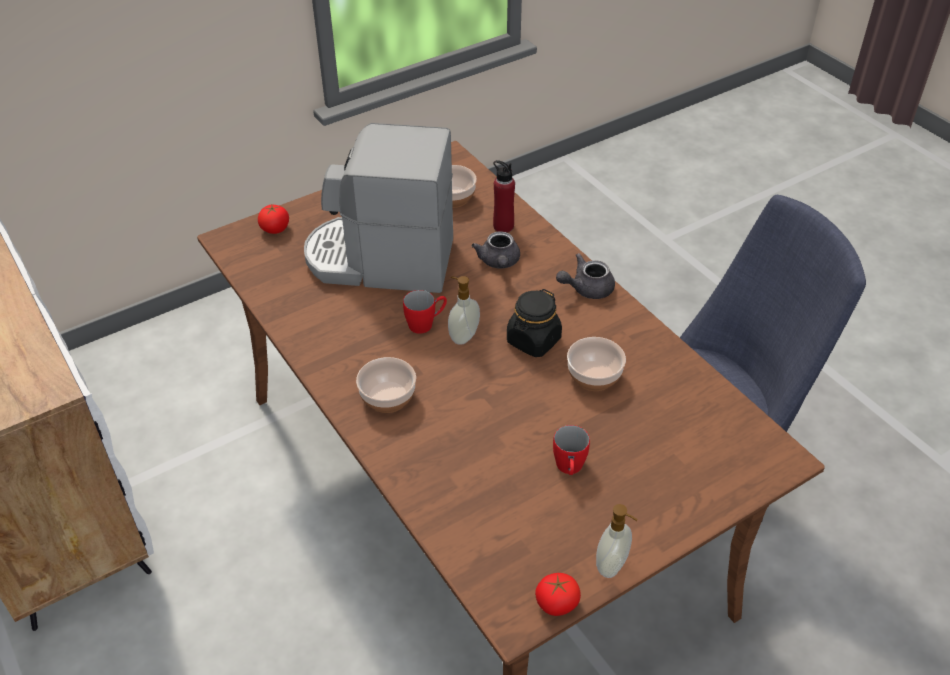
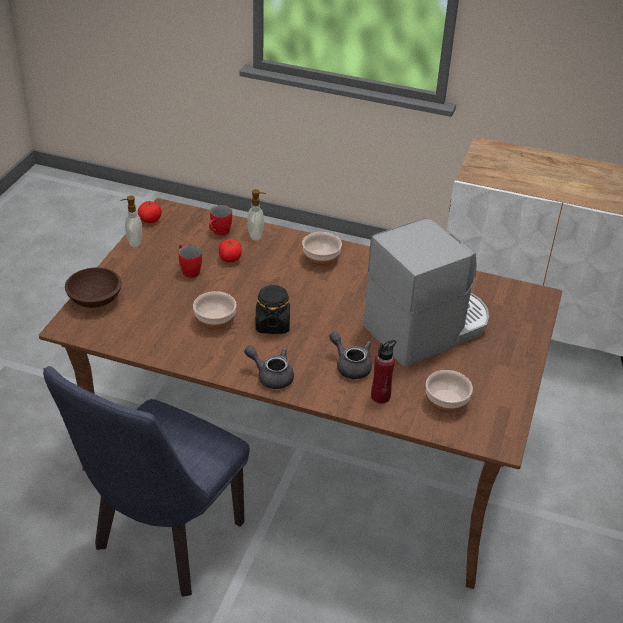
camera: 140 degrees right, 5 degrees down
(275, 229) = (524, 315): tomato -> tomato (230, 259)
(426, 323) = (349, 304): red mug -> red mug (219, 233)
(463, 336) = (318, 307): soap dispenser -> soap dispenser (256, 235)
(586, 288) = (271, 376): grey teapot -> grey teapot turned 90 degrees counterclockwise
(726, 482) = (95, 300): none -> brown bowl

